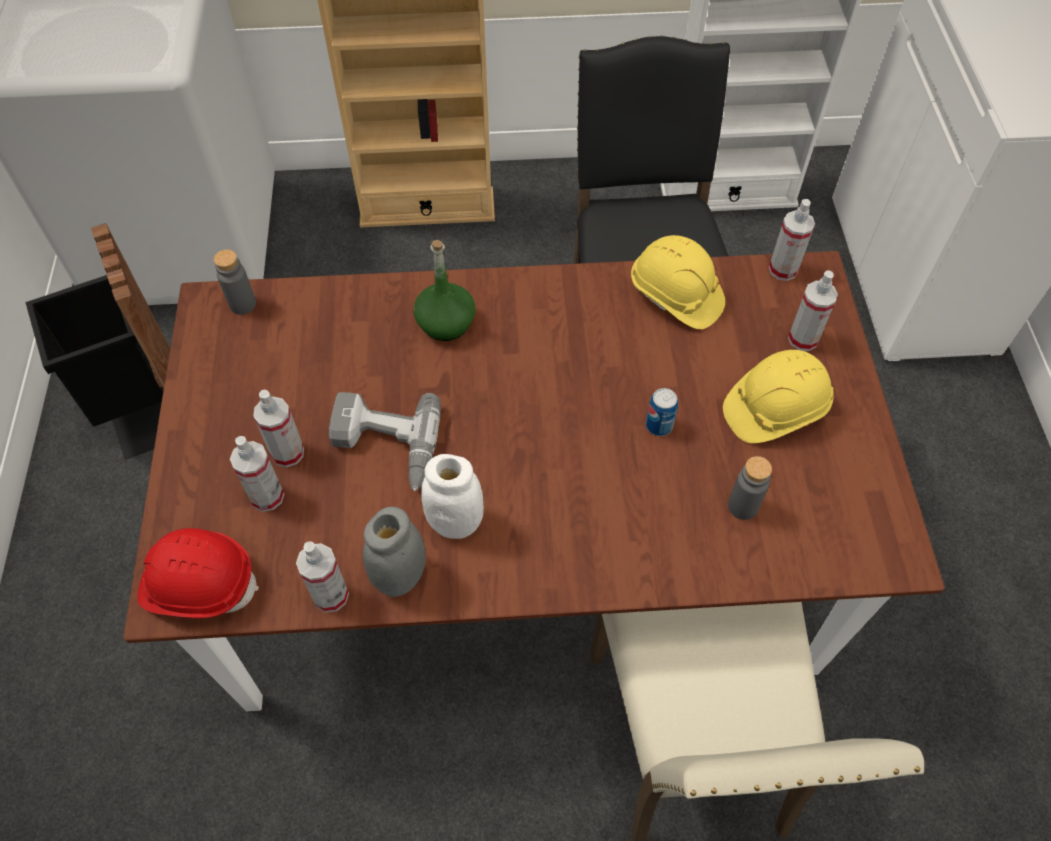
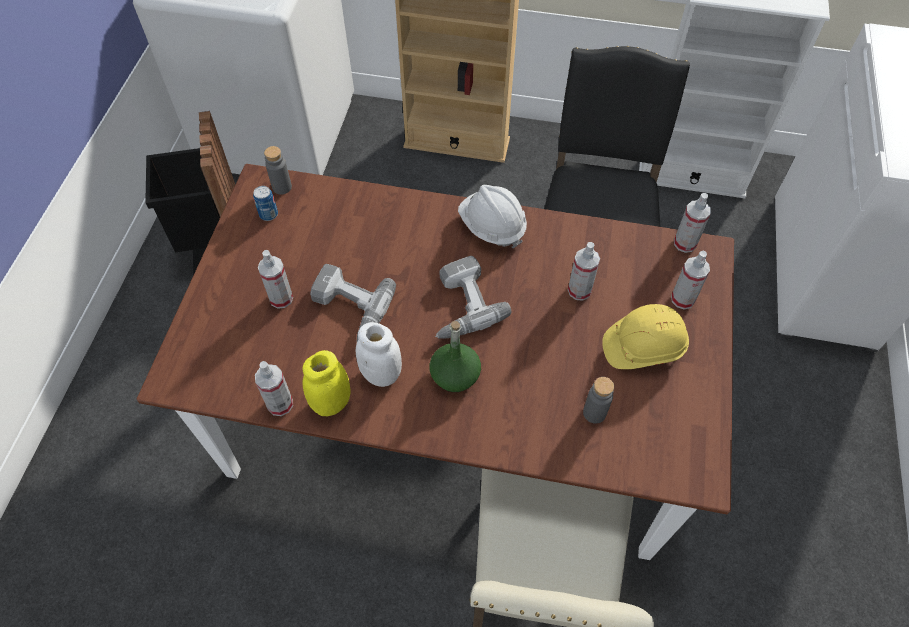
camera: 15 degrees right, 0 degrees up
(199, 584) = (195, 375): red hard hat -> none
(267, 496) = (258, 325): spray bottle -> spray bottle (579, 290)
(400, 576) = (331, 403): grey jar -> yellow jar
(446, 323) = (419, 230): green bottle -> green bottle (455, 375)
(530, 408) = (460, 305): none -> power drill
(538, 299) = (492, 227): none -> white hard hat
(659, 425) = (551, 339): can -> can (268, 214)
(675, 296) = (595, 246): yellow hard hat -> none

